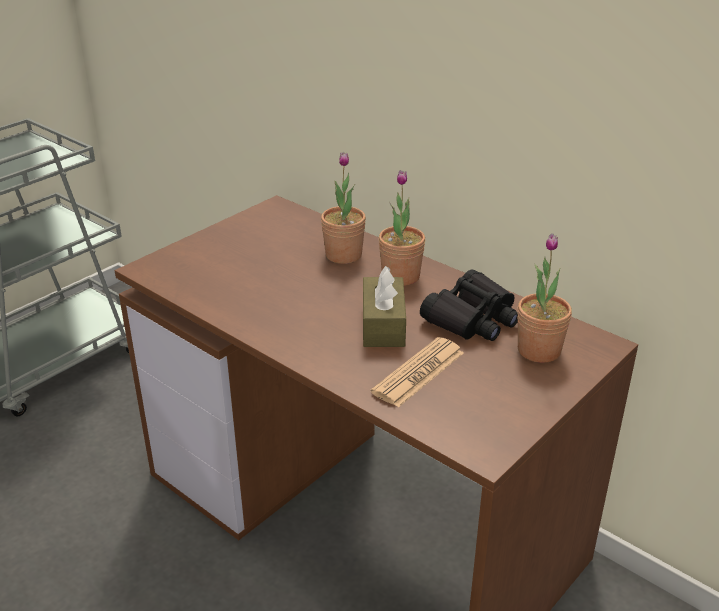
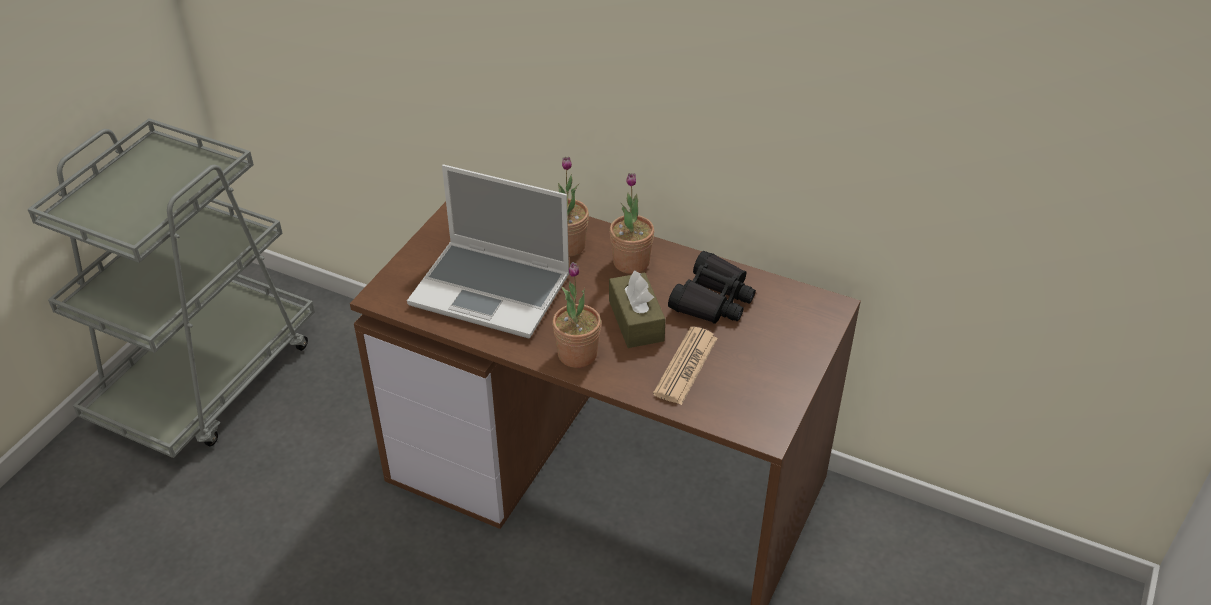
camera: 15 degrees left, 10 degrees up
(253, 279) = (493, 290): none -> laptop
(539, 350) = (780, 323): potted plant -> potted plant (577, 354)

